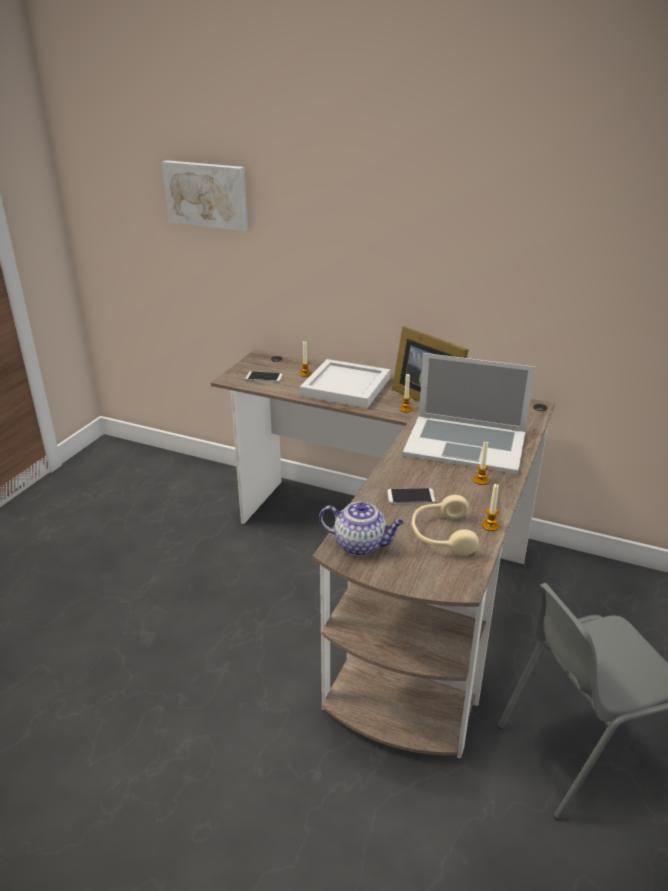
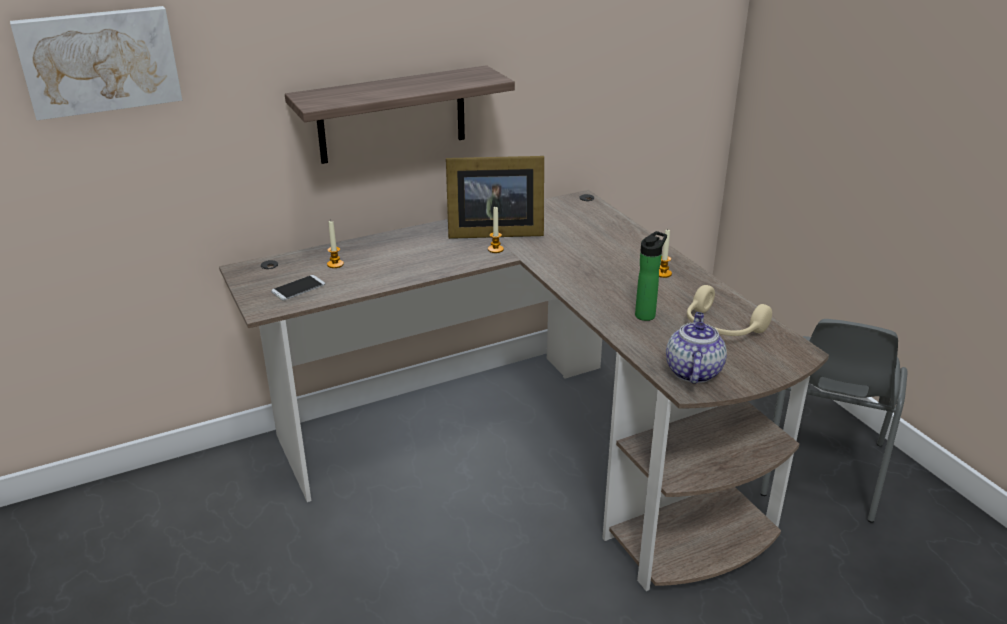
camera: 50 degrees left, 0 degrees up
(347, 386) = (402, 255): white tray -> none
(361, 545) = (692, 371): teapot -> teapot turned 45 degrees counterclockwise
(386, 282) = (392, 115): none -> shelf
(411, 496) = (646, 314): phone -> bottle
(465, 443) = (596, 252): laptop -> none
(490, 526) = (733, 301): candle -> none

